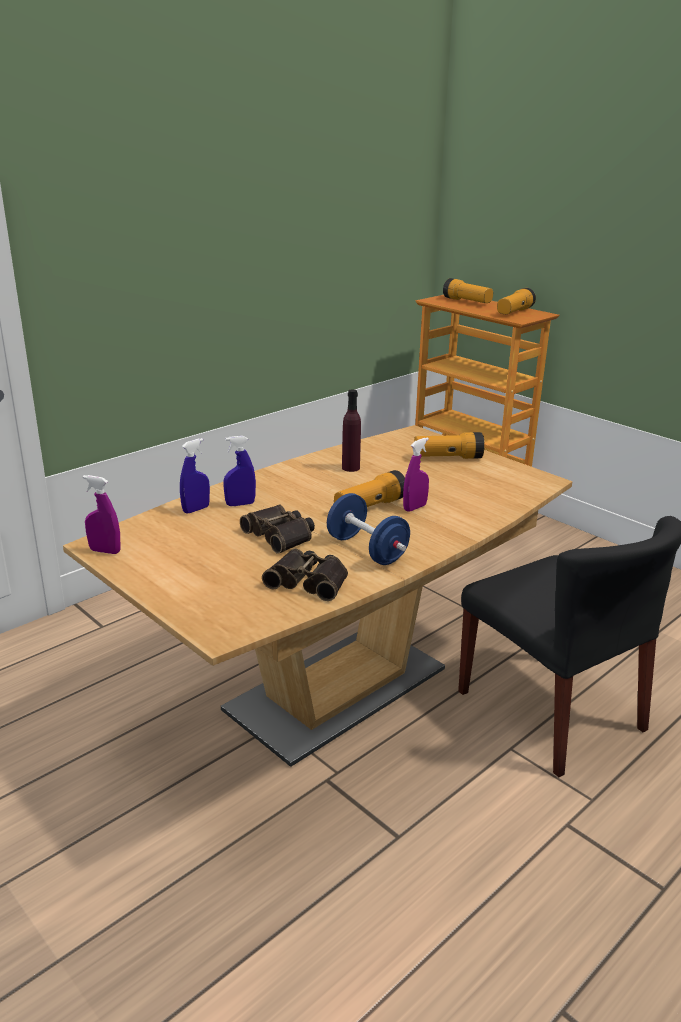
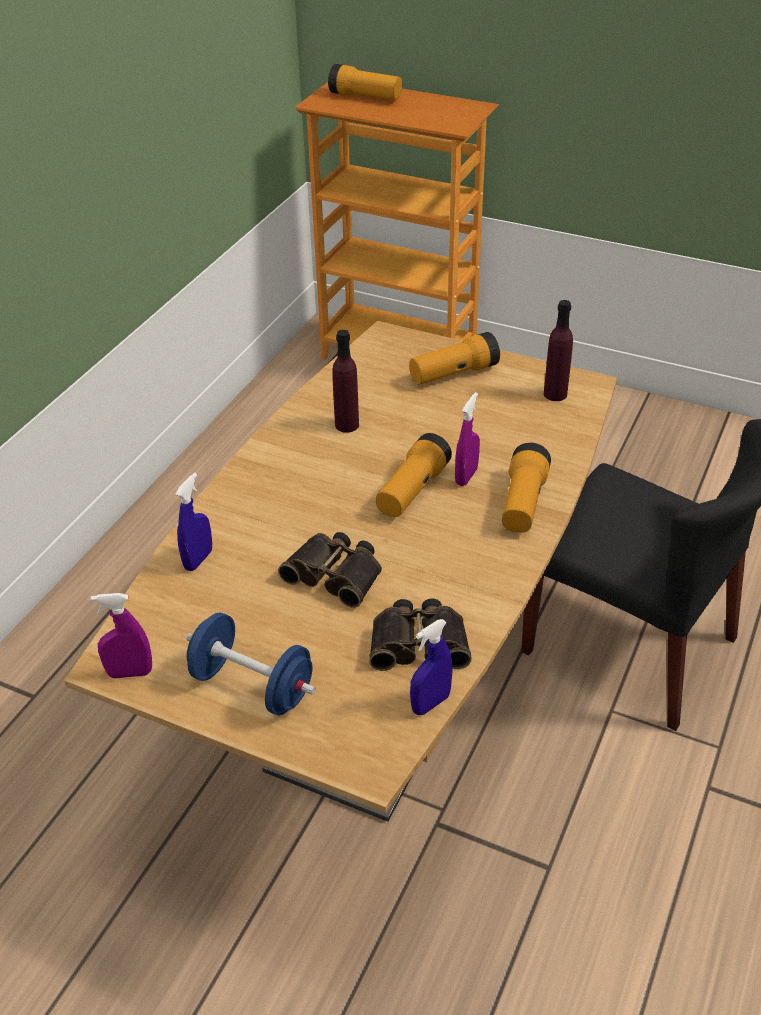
camera: 20 degrees left, 15 degrees up
(240, 504) = (249, 533): blue spray bottle -> blue spray bottle (430, 703)
(367, 550) = (454, 568): blue dumbbell -> blue dumbbell (252, 686)
(514, 312) = (440, 110): flashlight -> flashlight (523, 503)
(516, 480) = (555, 394): none -> purple bottle

